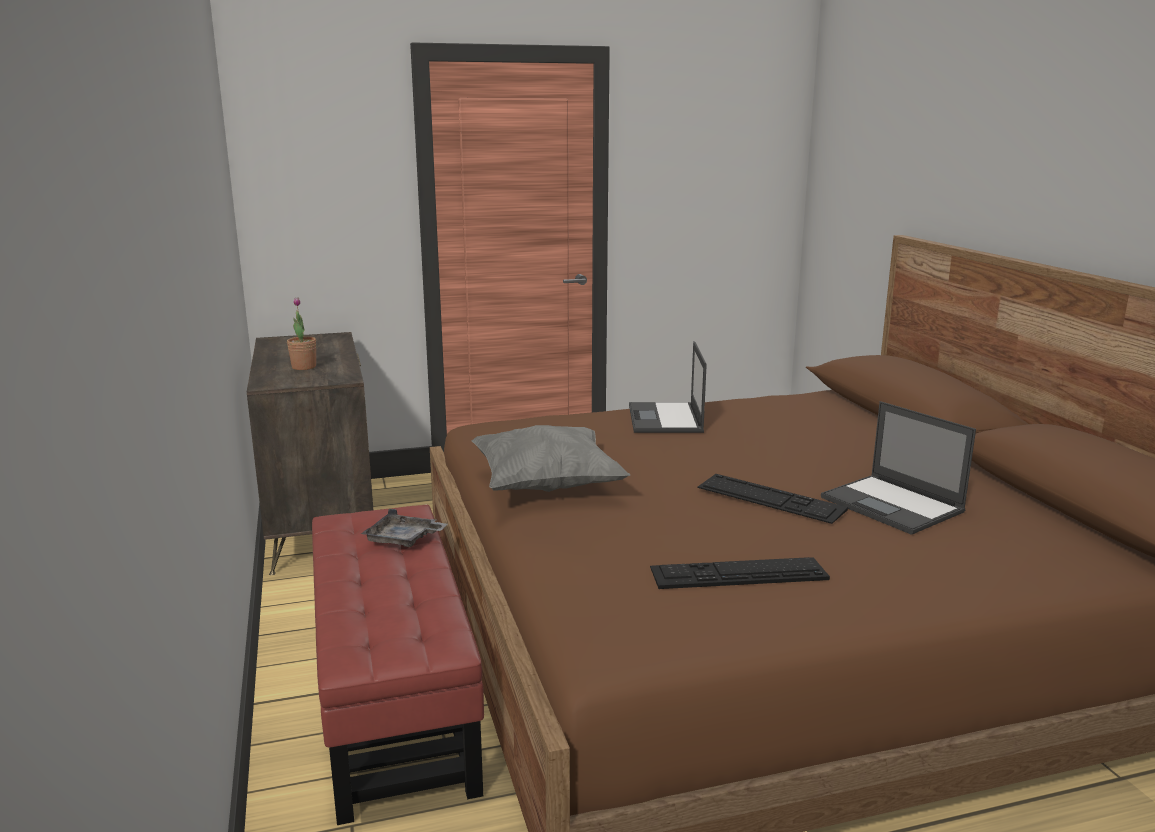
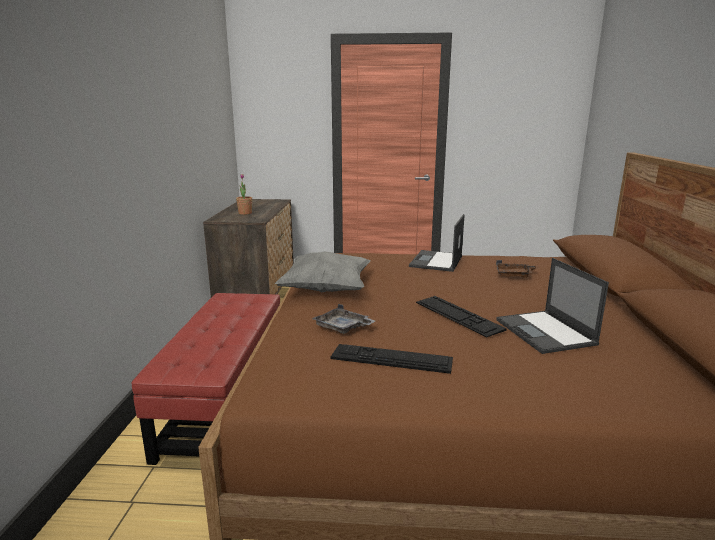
camera: 20 degrees right, 0 degrees up
(403, 539) = (245, 310): grey tray -> grey tray (343, 327)
(788, 427) = (514, 275): none -> brown tray

